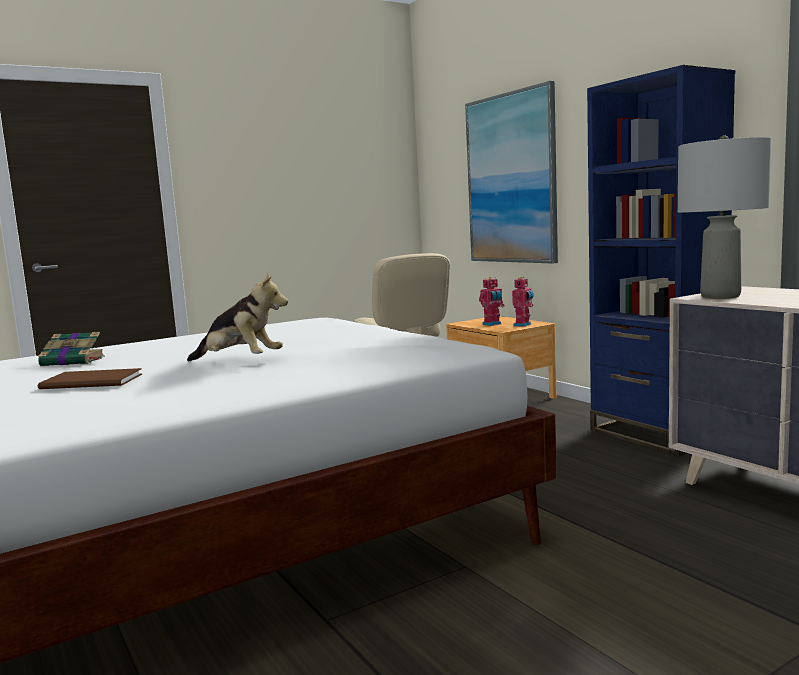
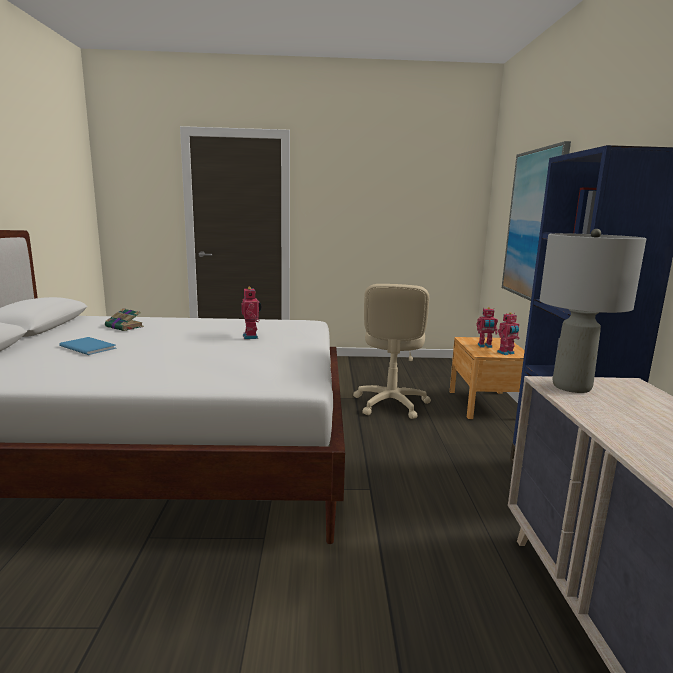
camera: 30 degrees right, 5 degrees up
(91, 381) = (88, 346): brown book -> blue book
(240, 361) = (171, 352): plush toy -> none
(294, 337) = (251, 337): none -> toy robot

